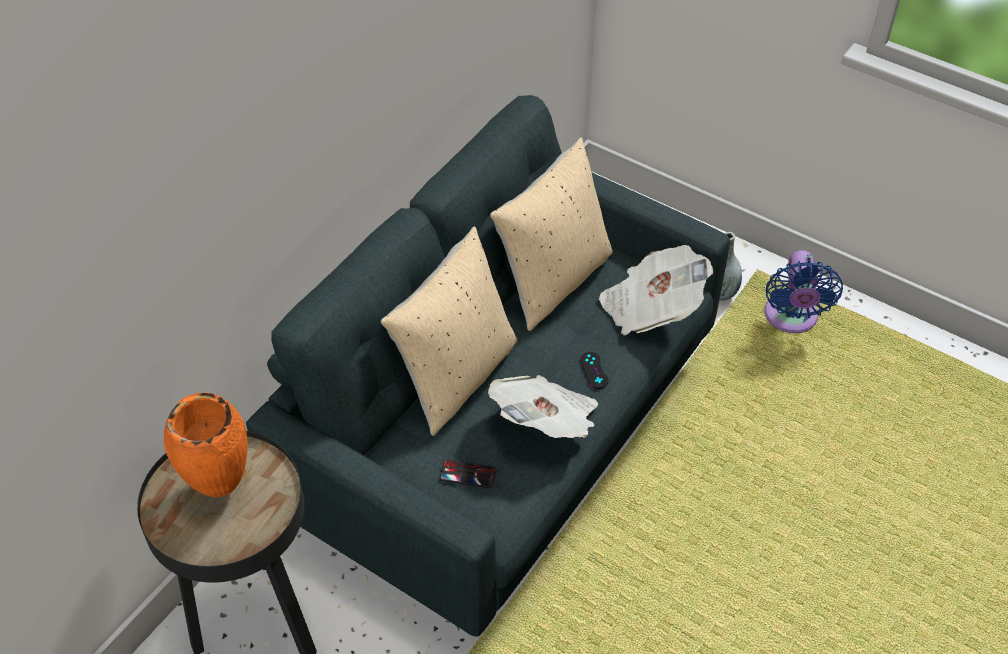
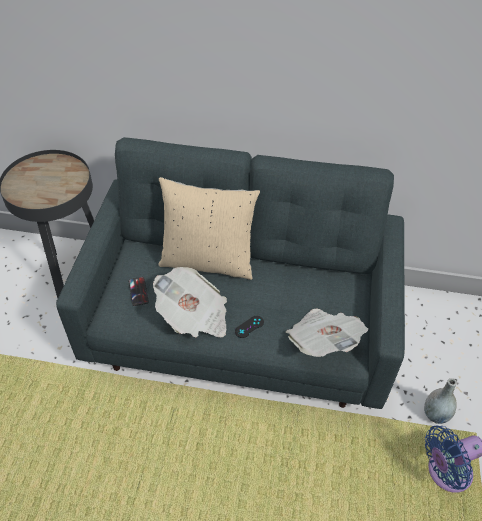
camera: 65 degrees right, 0 degrees up
(219, 489) = (52, 178): orange vase -> none
(553, 280) = (313, 280): beige pillow -> none

